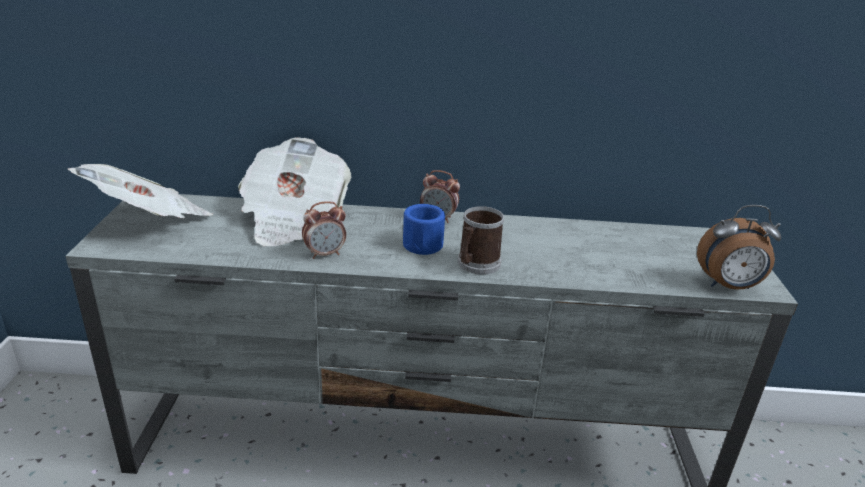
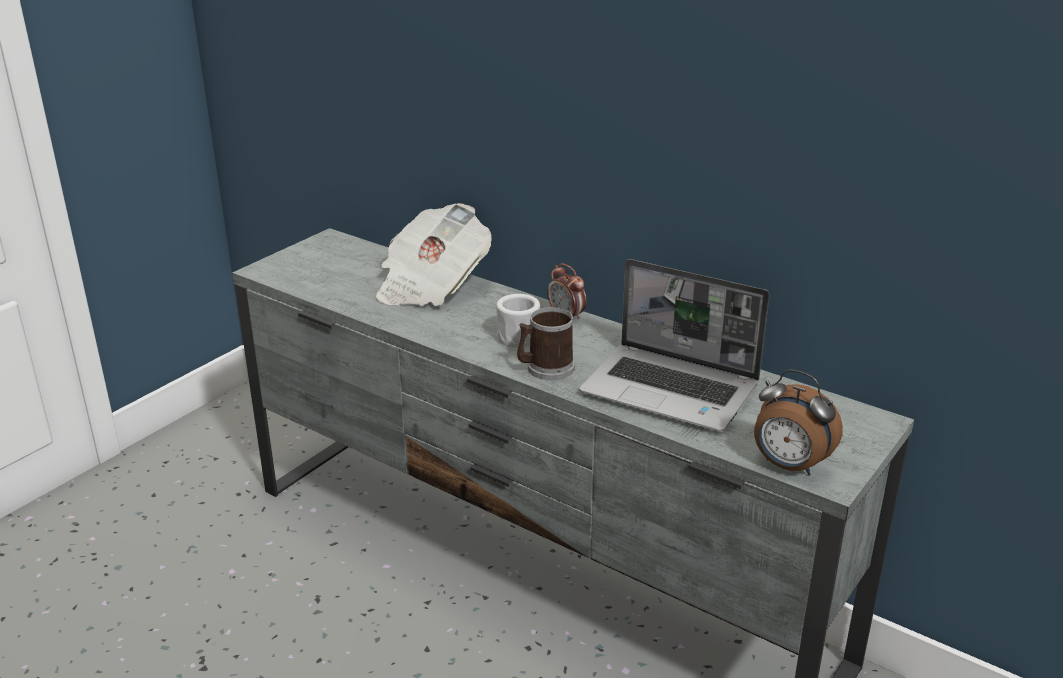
camera: 35 degrees right, 0 degrees up
(150, 220) = (316, 258): newspaper -> none
(325, 254) = (422, 322): alarm clock -> none
(420, 243) = (518, 335): blue mug -> white mug
(585, 254) = (672, 390): none -> laptop

